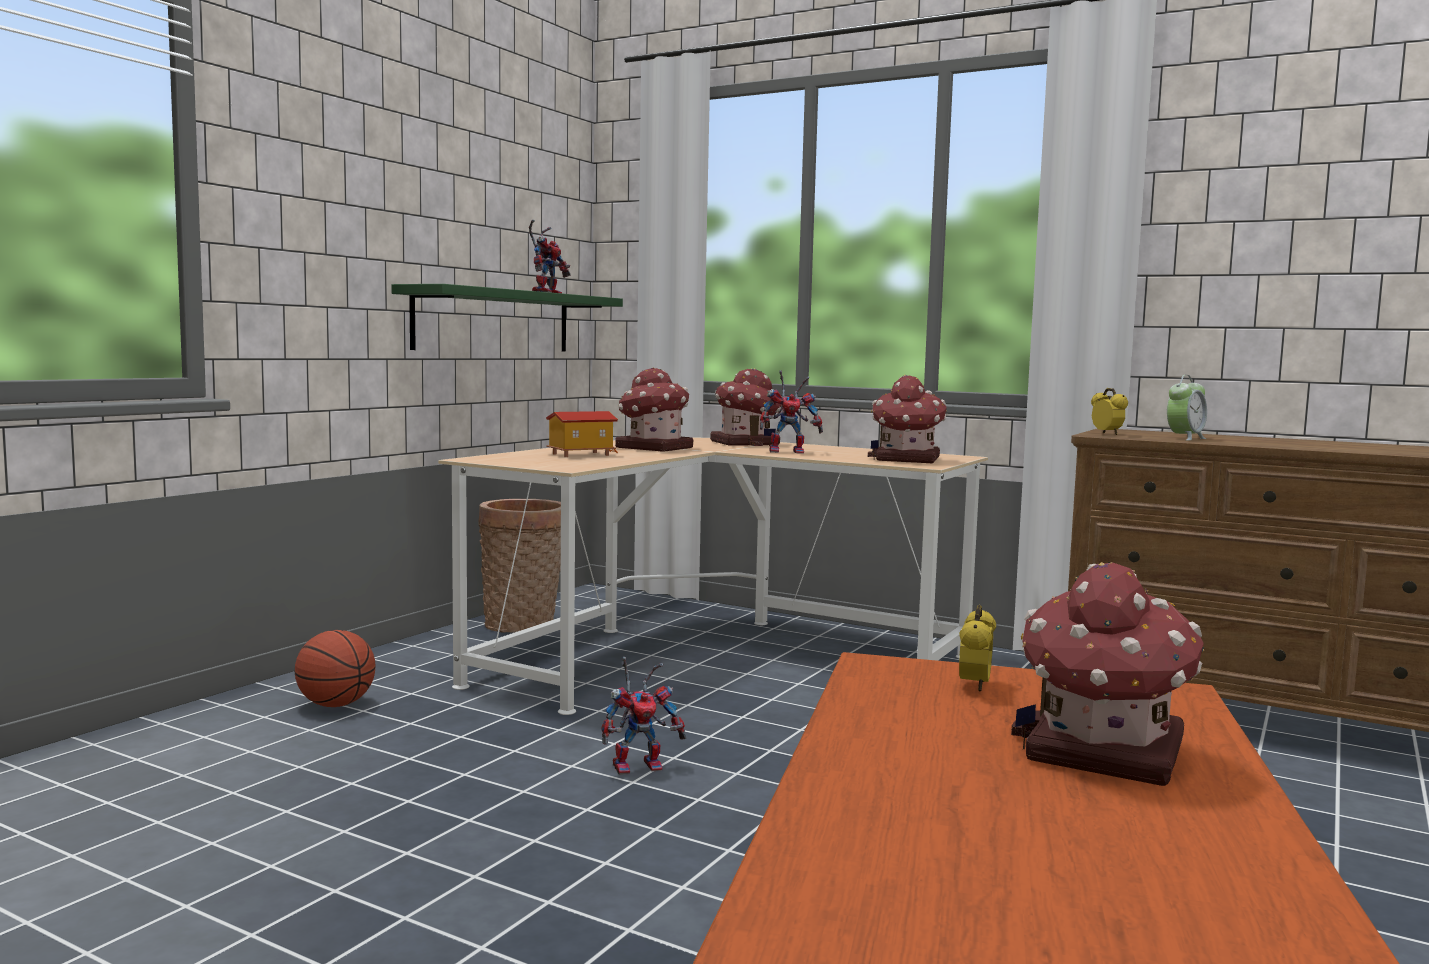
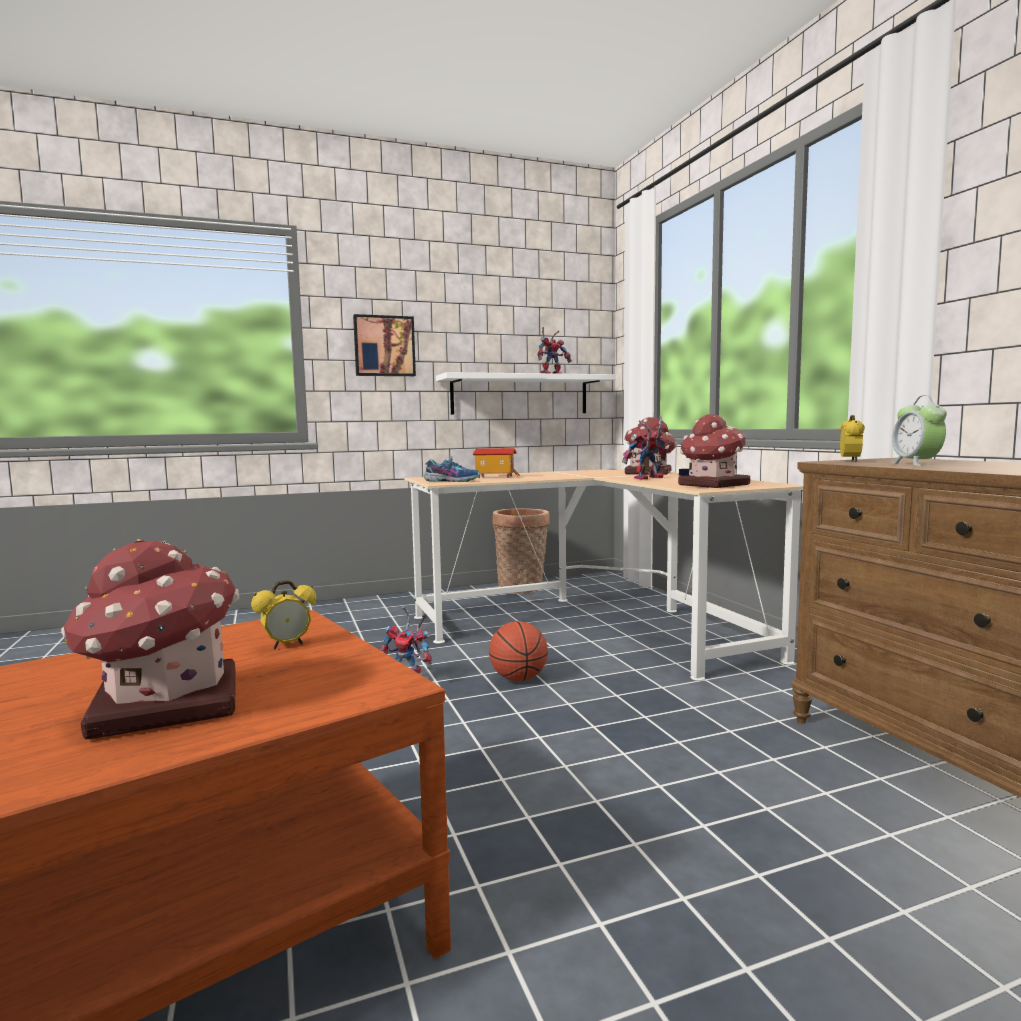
camera: 40 degrees right, 0 degrees up
(321, 228) = (384, 346): none -> picture
(336, 705) = (349, 615): basketball -> basketball (518, 679)
(494, 321) = (520, 395): green shelf -> white shelf
(559, 463) = (452, 480): none -> shoe
(653, 448) = (564, 474): toy house -> none
(789, 452) = (647, 478): toy robot -> toy robot turned 120 degrees clockwise
(1185, 438) = (916, 464): alarm clock -> alarm clock turned 90 degrees clockwise

